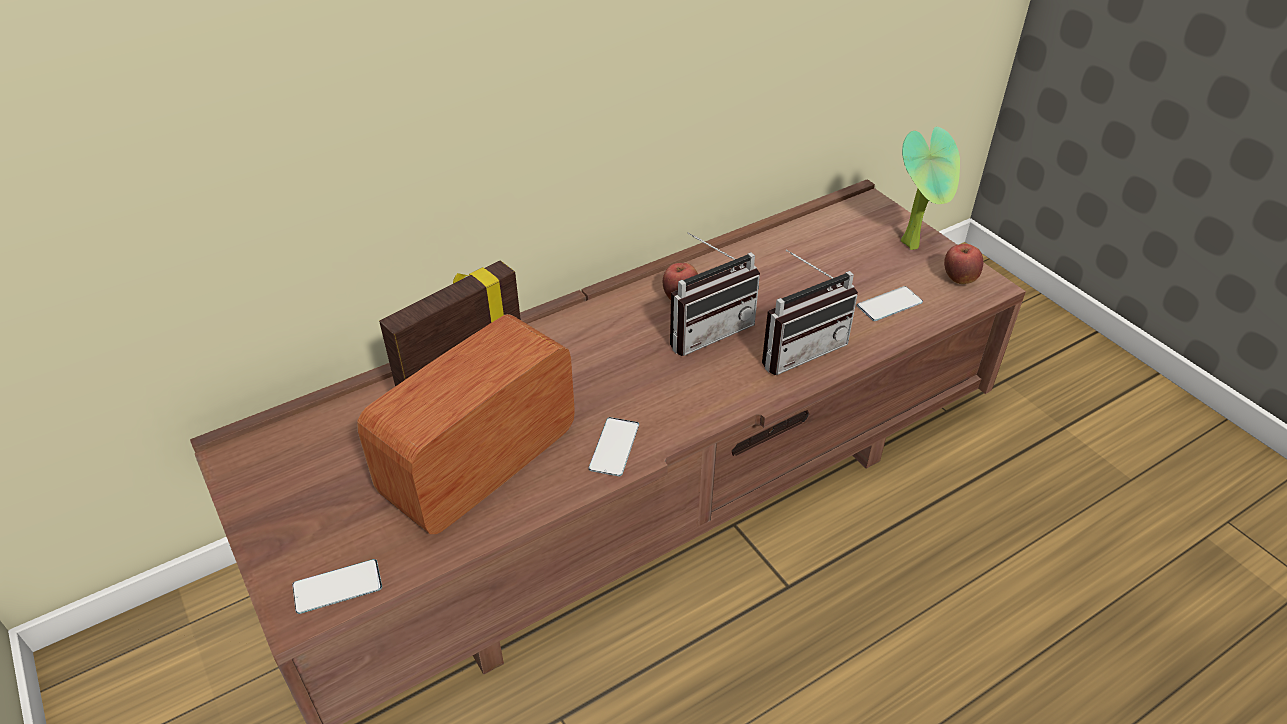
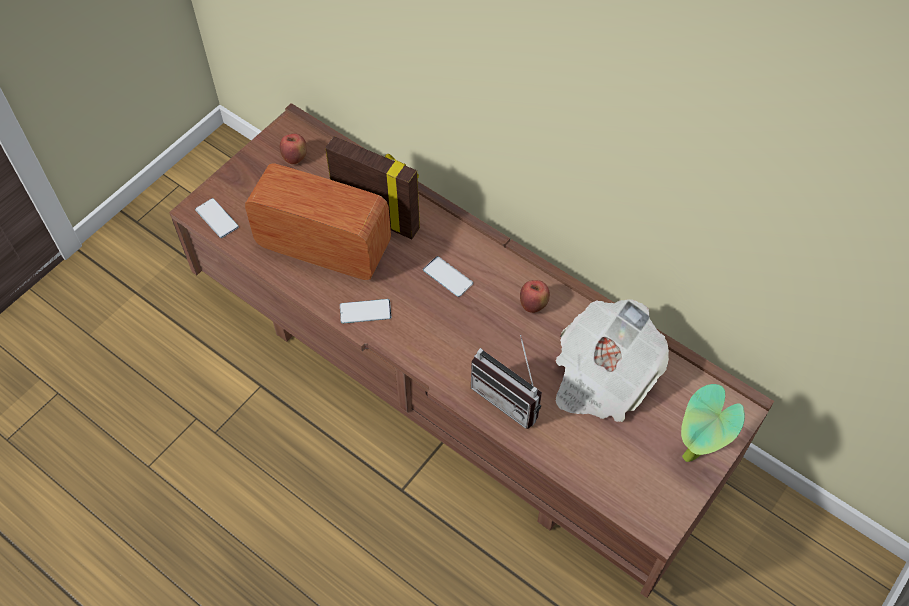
camera: 70 degrees right, 15 degrees up
(707, 329) = (505, 332): radio -> none
(797, 274) = (602, 376): none -> newspaper
(889, 304) = (595, 452): phone -> phone (447, 277)
(959, 279) = (657, 501): apple -> apple (295, 158)

